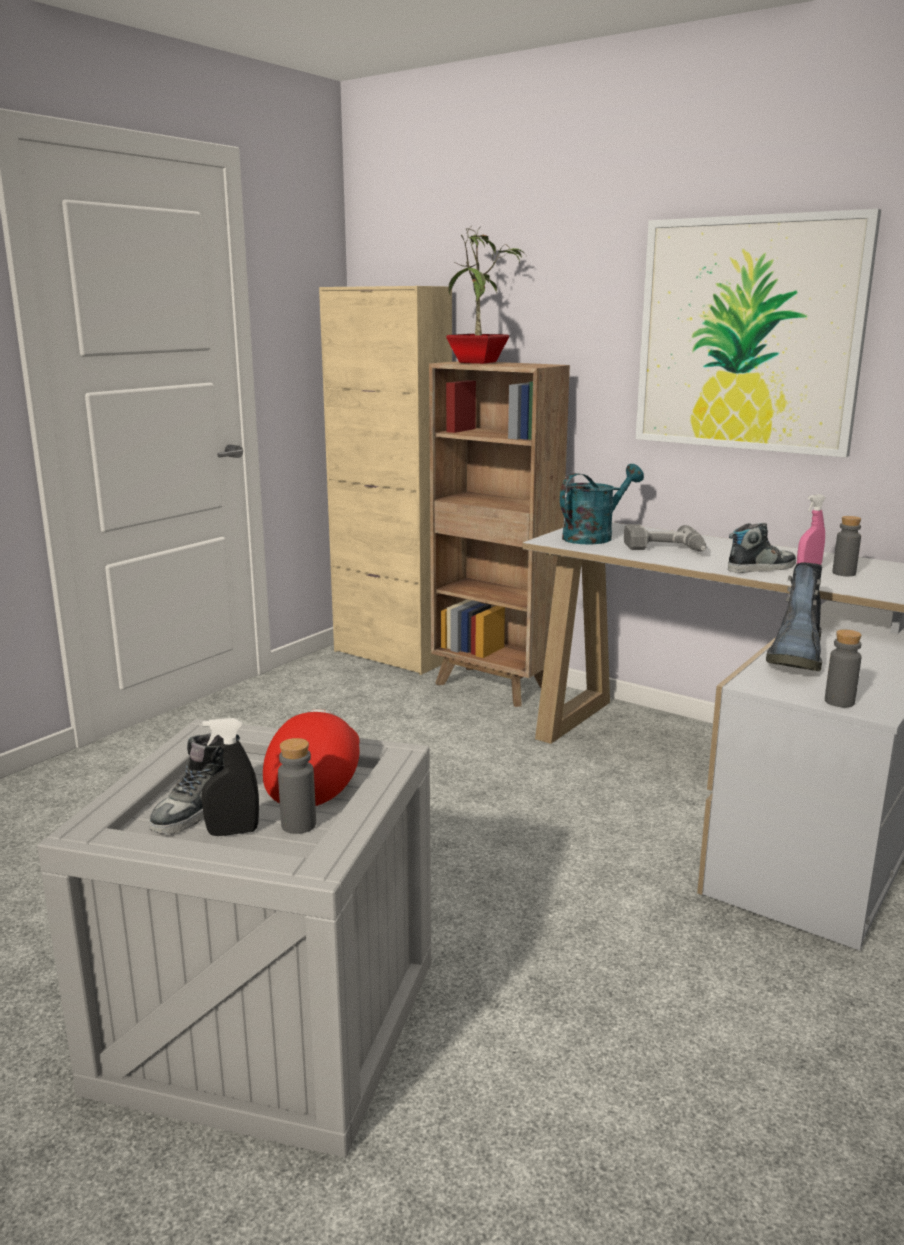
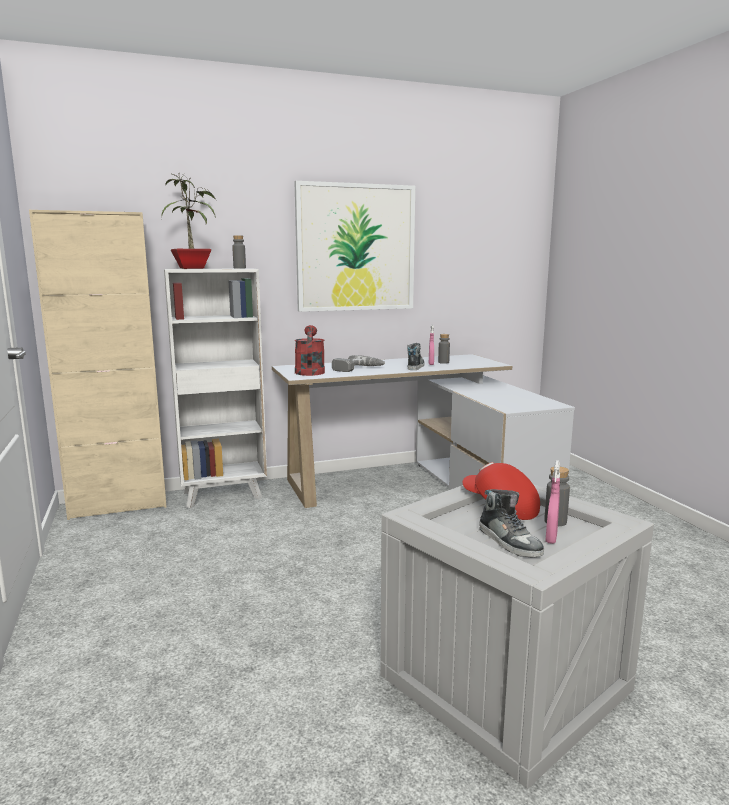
camera: 55 degrees left, 5 degrees down
(233, 832) = (551, 538): black spray bottle -> pink spray bottle
(494, 686) = (224, 495): brown bookcase -> white bookcase
(594, 536) = (309, 371): turquoise watering can -> red watering can
(796, 657) = (488, 398): boot -> none
(839, 702) = (543, 406): grey bottle -> grey bottle (239, 268)

